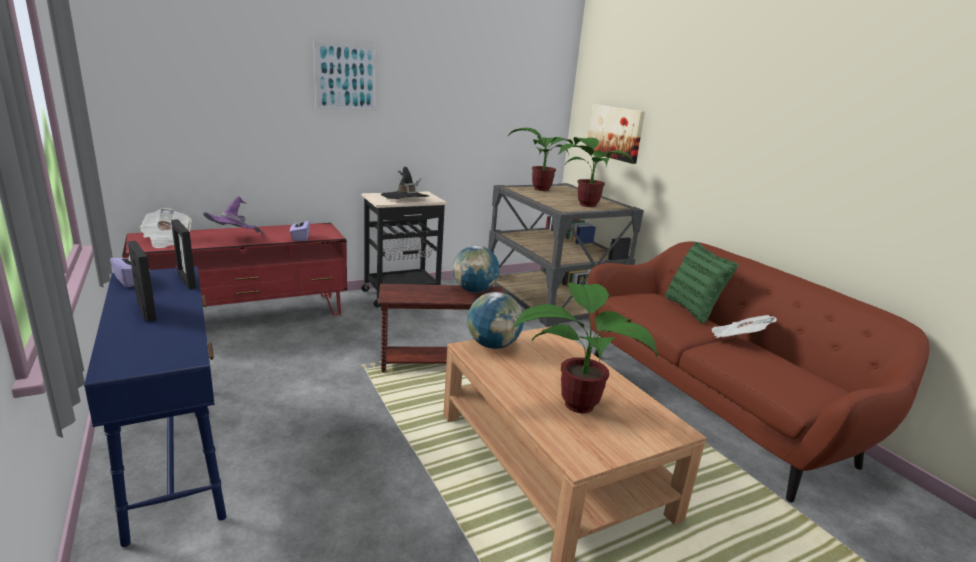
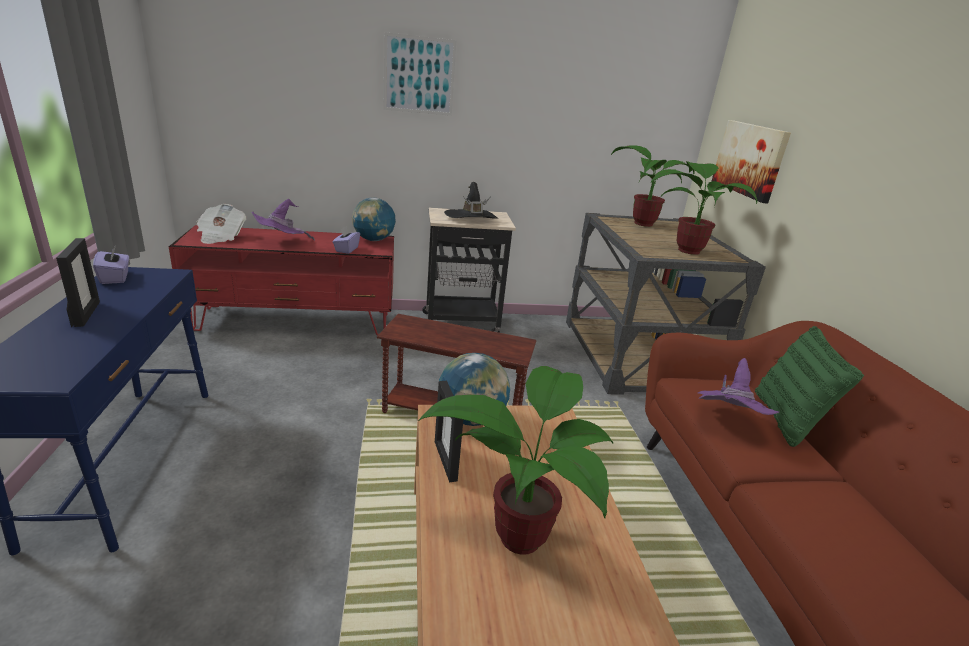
camera: 20 degrees right, 5 degrees up
(188, 281) = (164, 285): picture frame -> picture frame (446, 460)
(474, 290) = (497, 340): globe -> globe (373, 240)
(659, 317) = (727, 422): none -> purple hat
(737, 339) = (836, 486): newspaper -> none

